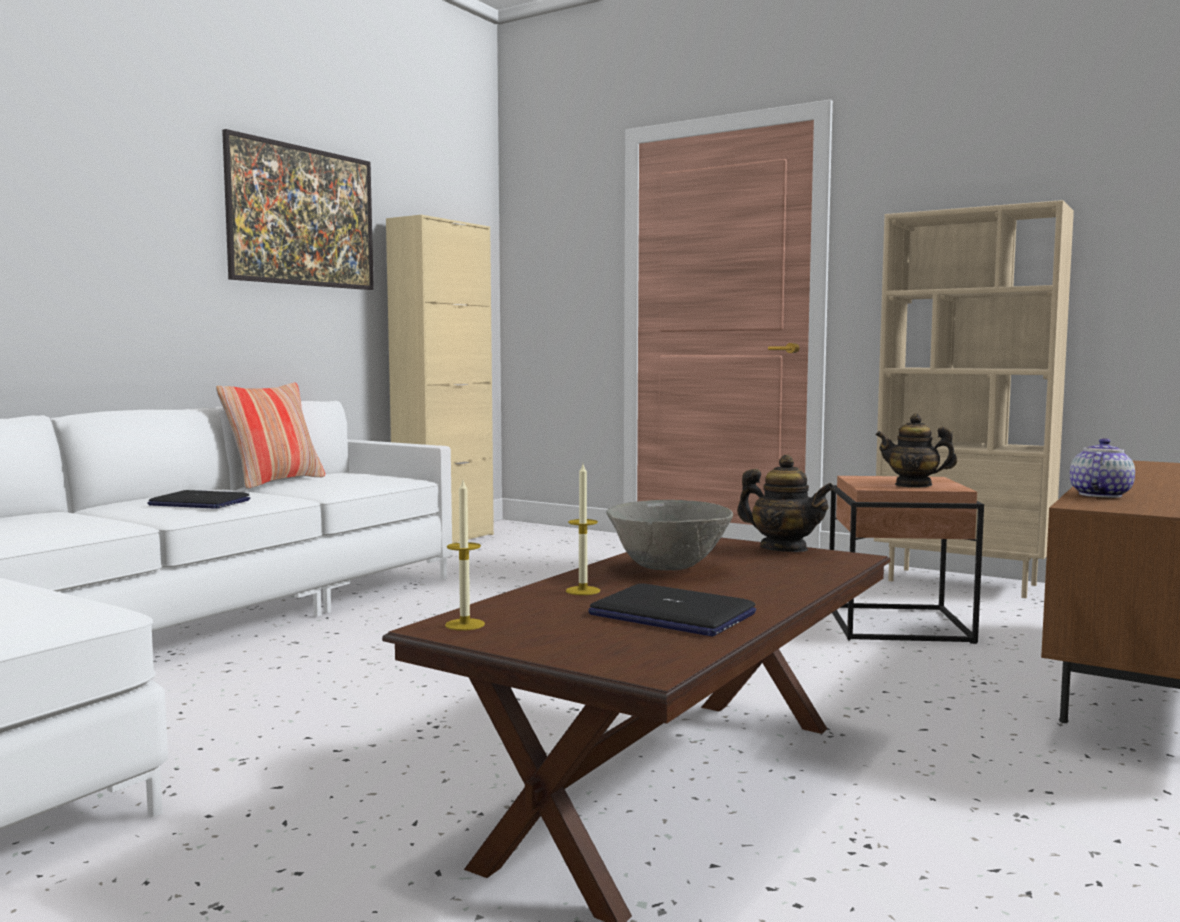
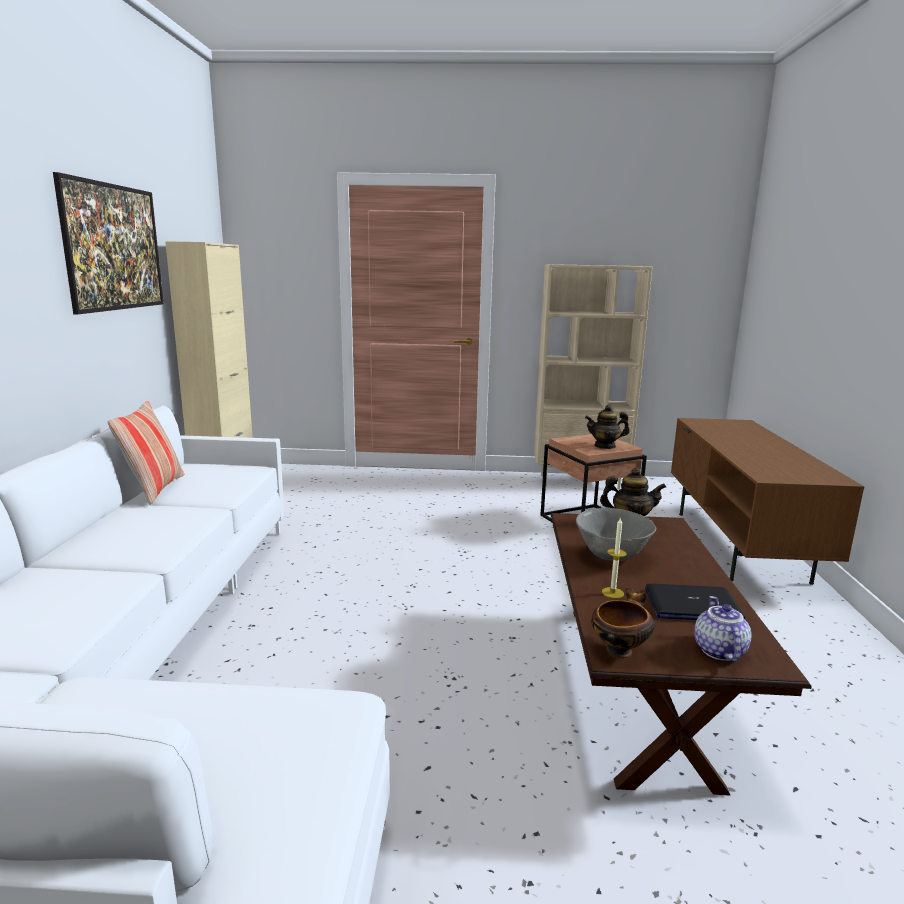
camera: 30 degrees left, 10 degrees up
(199, 503) = (148, 534): laptop -> none
(465, 624) = (619, 649): candle -> bowl
(1098, 495) = (751, 464): teapot -> teapot (718, 650)

